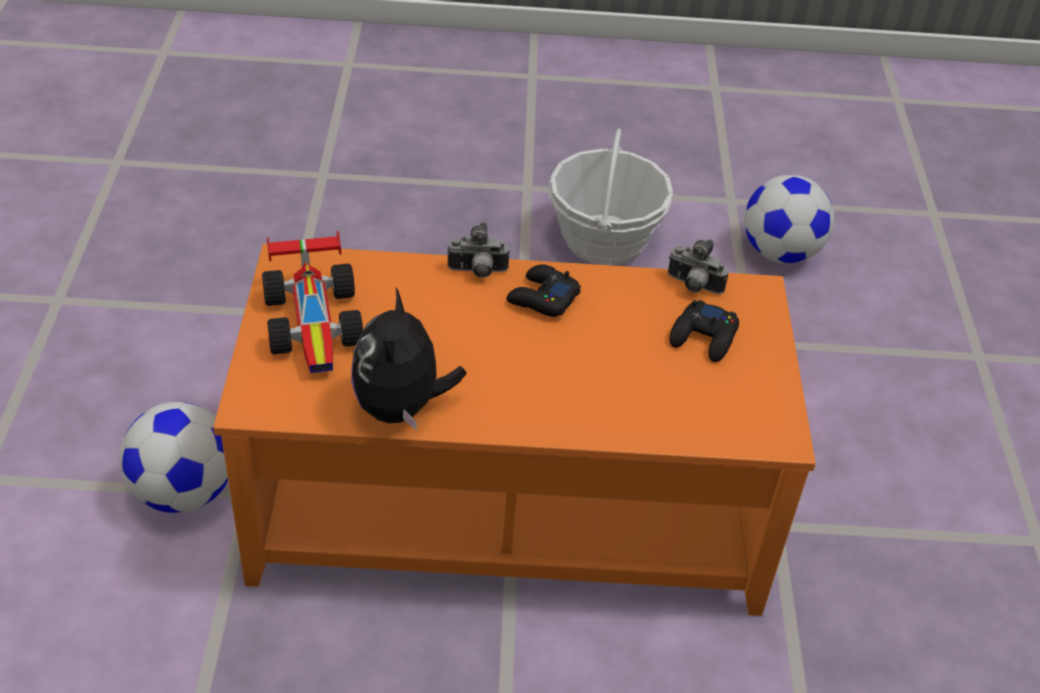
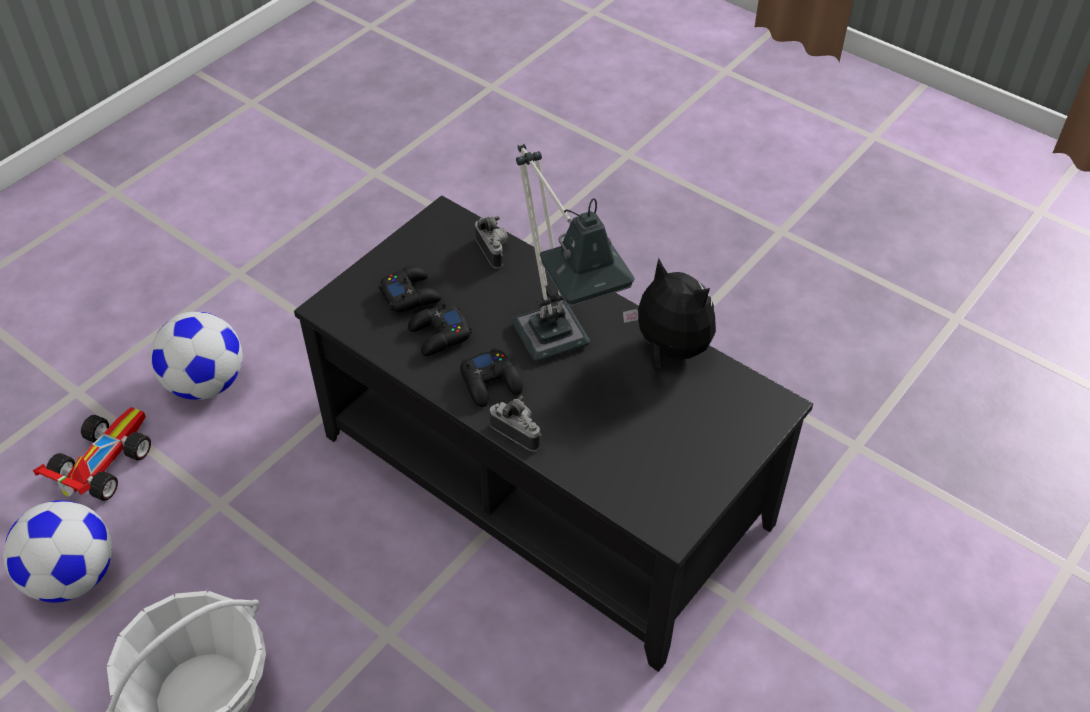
camera: 140 degrees left, 5 degrees up
(185, 492) = (786, 630): football -> football (205, 383)
(316, 321) = (684, 453): toy car -> toy car (101, 462)
(401, 408) = (669, 350): plush toy -> plush toy turned 90 degrees counterclockwise
(508, 501) = (542, 482): orange coffee table -> black coffee table
(514, 357) = (558, 347): none -> table lamp
(633, 315) = (439, 335): none -> black game controller
(693, 286) = (369, 334): camera -> camera (494, 251)

